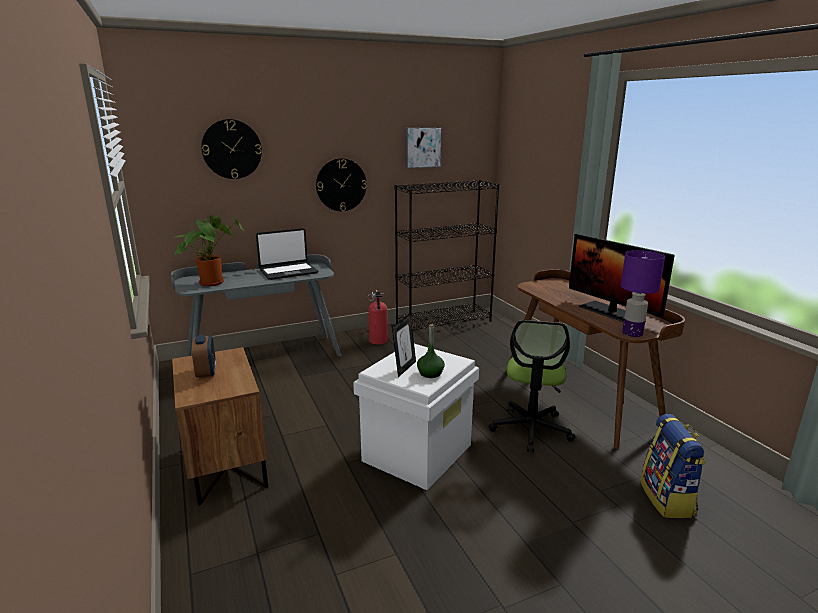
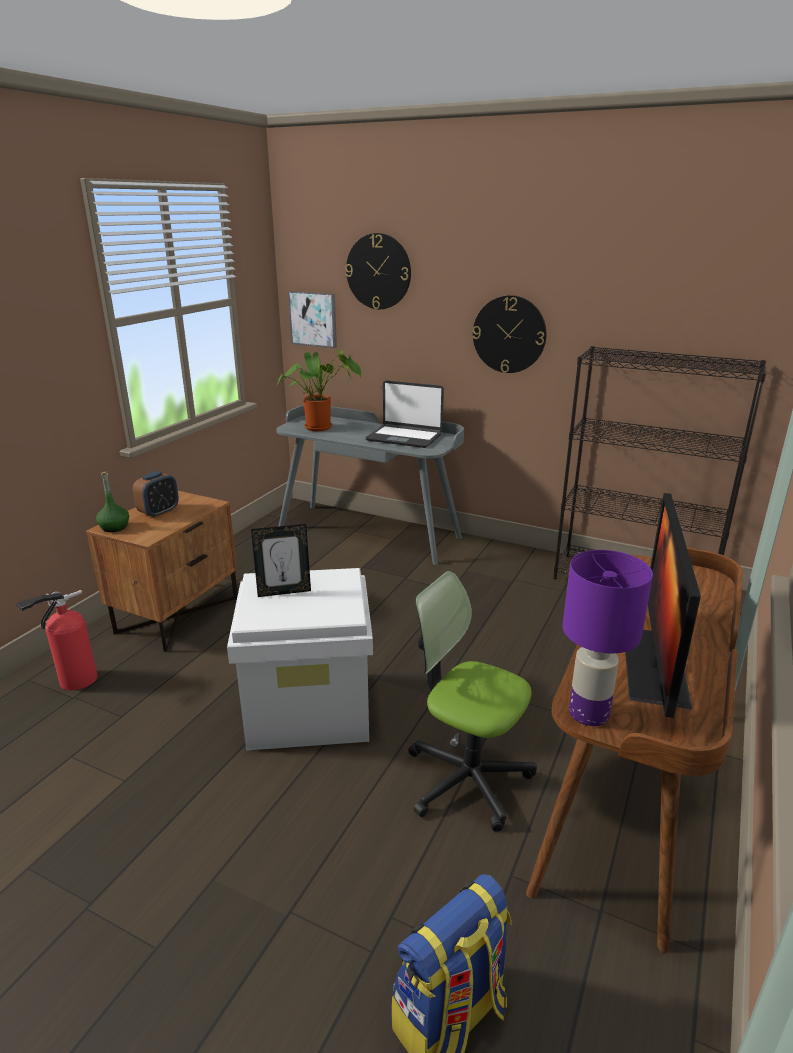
camera: 50 degrees right, 5 degrees up
(378, 341) = (504, 568): fire extinguisher -> fire extinguisher (74, 681)
(422, 147) = (653, 289): picture -> picture (313, 319)
(430, 373) = (290, 611): green bottle -> green bottle (114, 527)
(531, 429) = (467, 778): office chair -> office chair turned 60 degrees clockwise

